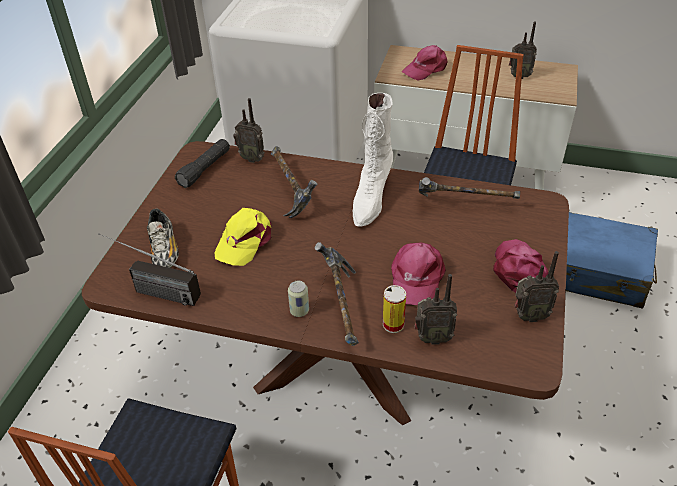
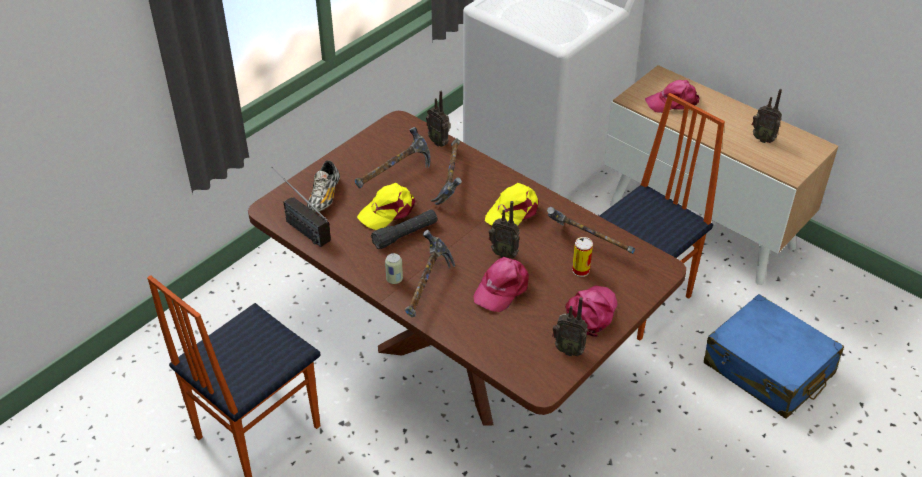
camera: 25 degrees right, 0 degrees up
(205, 169) = (395, 139): black flashlight -> black flashlight (405, 235)
(228, 204) = (394, 176): none -> hammer
(371, 199) = (513, 211): white boot -> yellow cap
(393, 324) = (457, 315): can -> can (581, 270)
(432, 338) = (479, 336): radio -> radio (504, 254)

